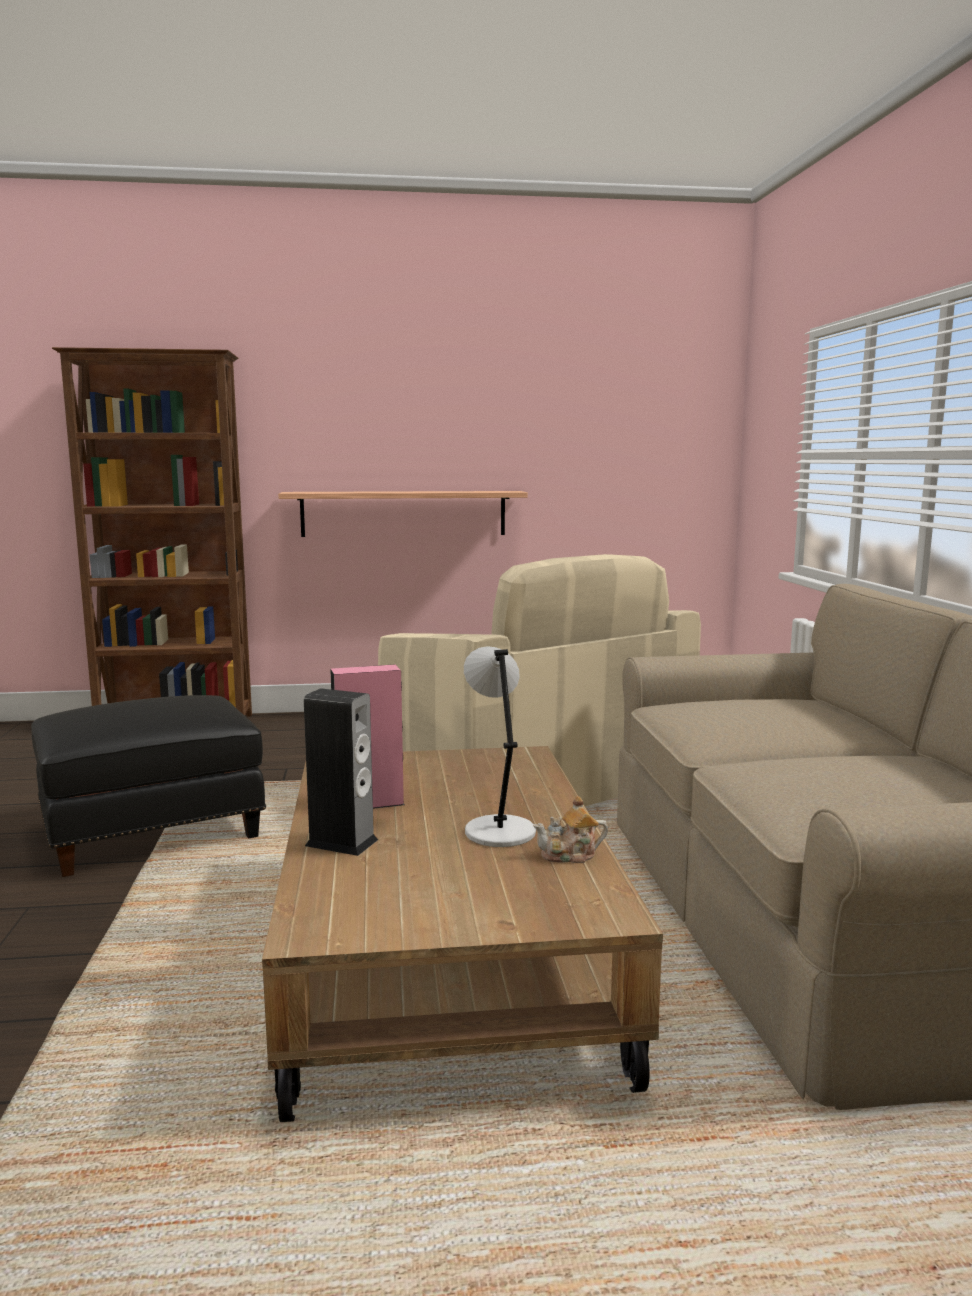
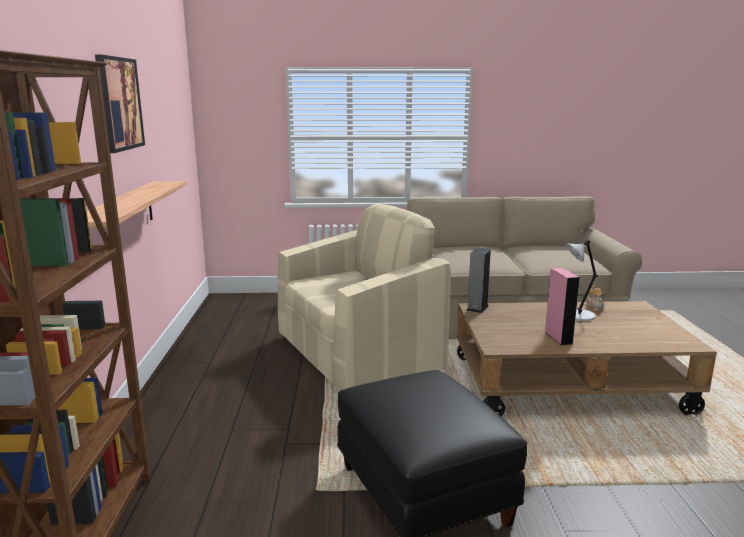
camera: 85 degrees left, 5 degrees up
(341, 842) = (608, 342): speaker -> speaker (477, 308)
(443, 395) = (119, 104): none -> picture

